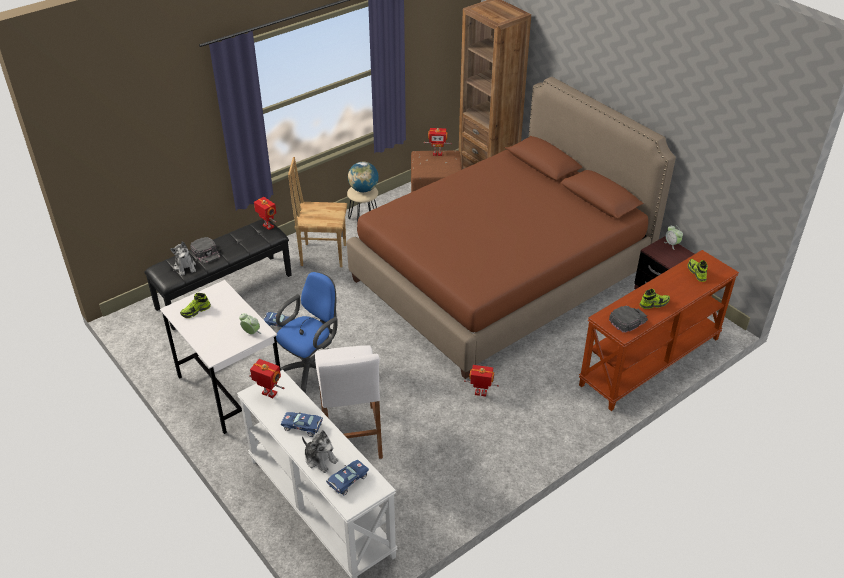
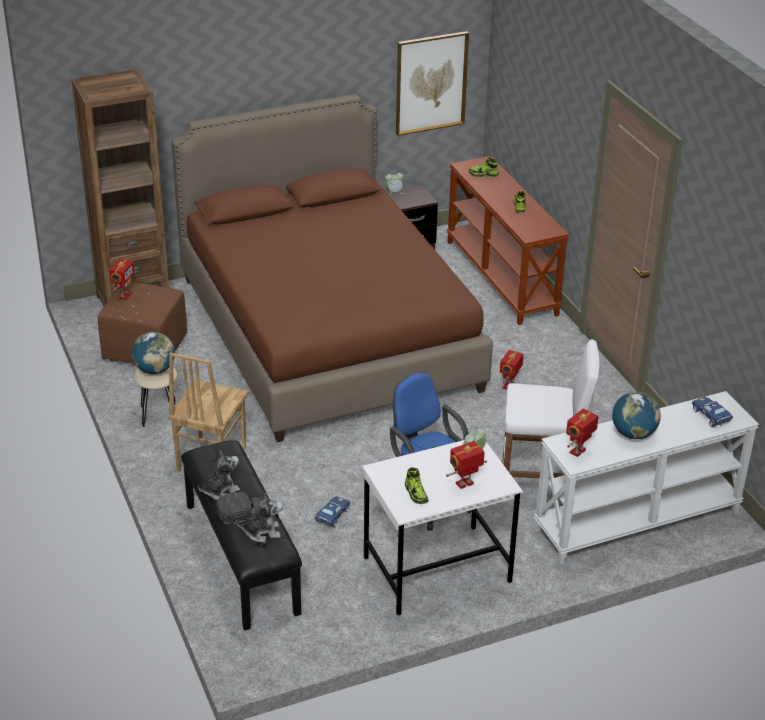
camera: 75 degrees left, 5 degrees down
(267, 226) = (210, 450): toy robot -> toy robot (465, 484)
(303, 426) = (633, 434): blue toy car -> globe
(320, 459) = (680, 429): plush toy -> plush toy (220, 490)
(628, 320) = (537, 224): black cap -> none
(730, 173) = (431, 83): none -> picture

